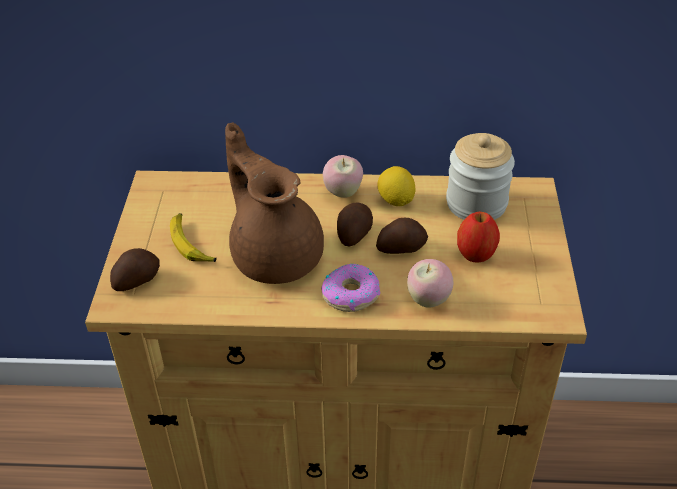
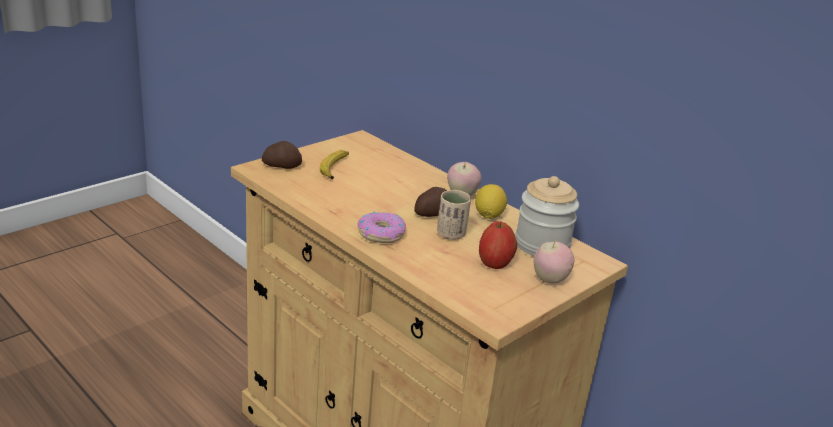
camera: 40 degrees right, 15 degrees down
(275, 254) = (371, 196): brown teapot -> none
(401, 247) = (451, 234): potato -> beige cup
(428, 299) = (423, 262): apple -> apple (550, 280)

